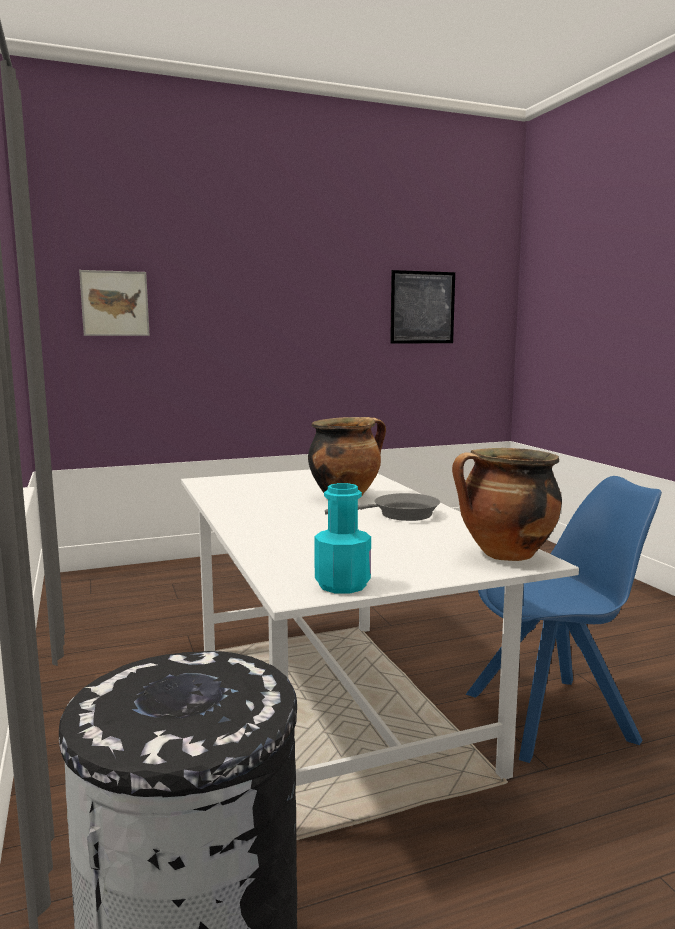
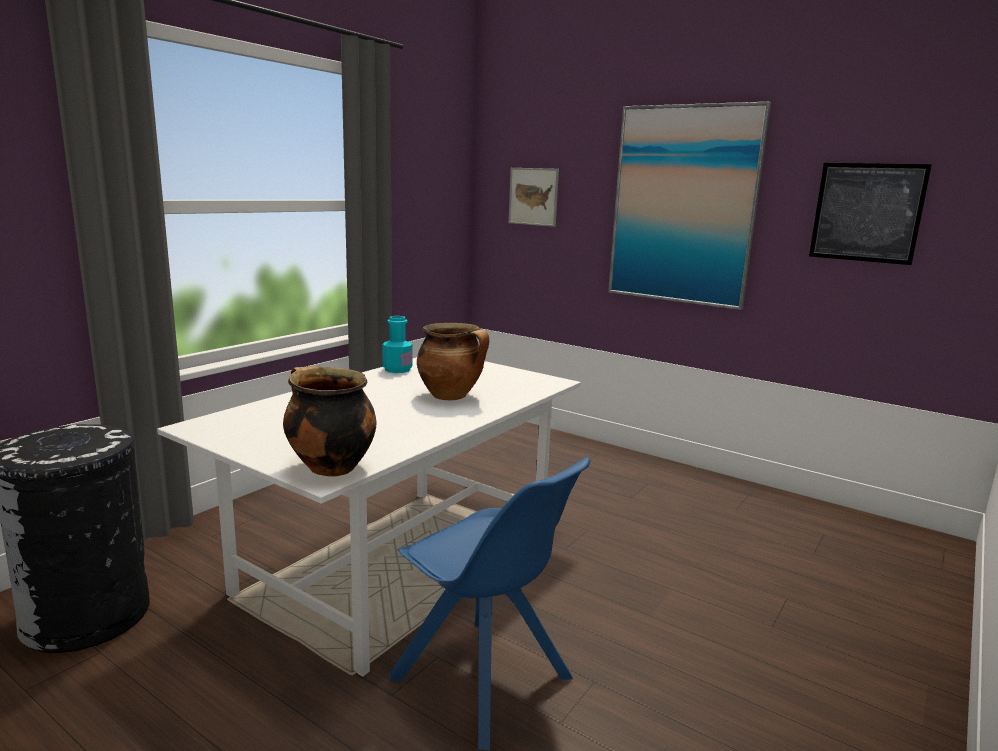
camera: 55 degrees right, 5 degrees up
(286, 307) = (683, 206): none -> picture
(342, 584) = (216, 433): turquoise bottle -> turquoise bottle (397, 369)
(400, 514) = (415, 420): grey frying pan -> none

